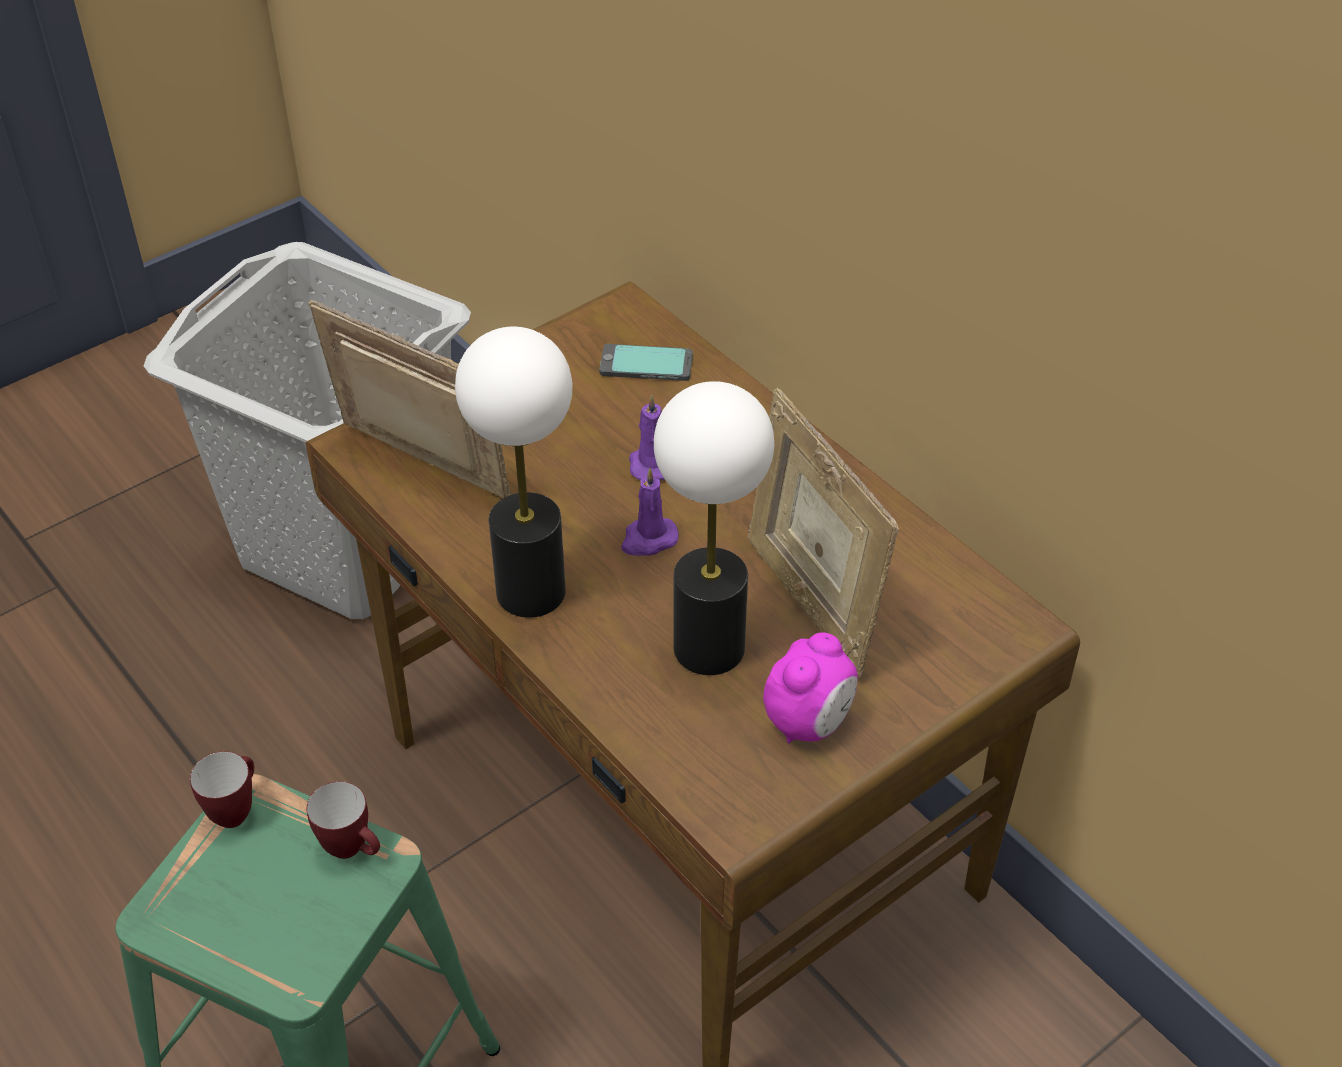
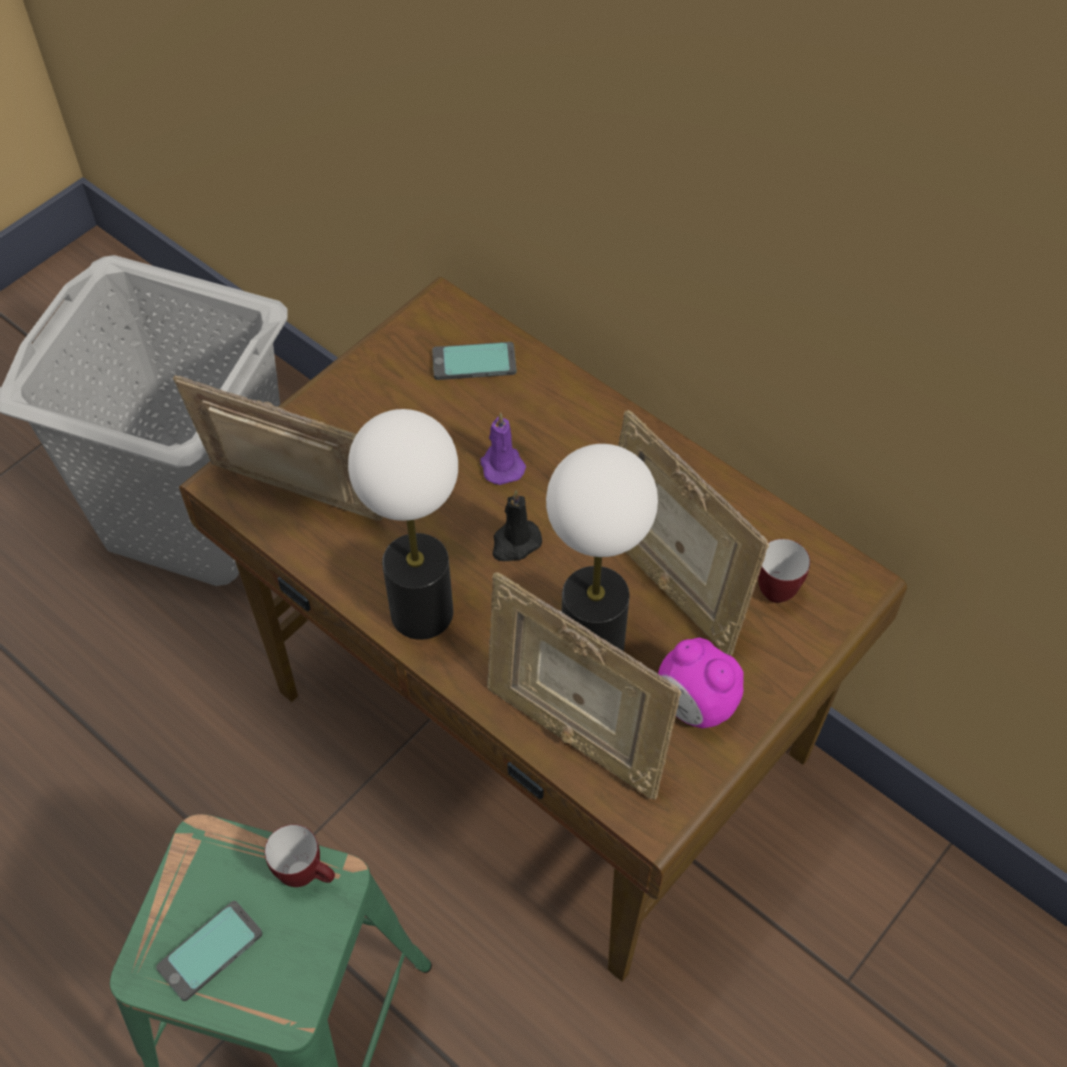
camera: 10 degrees left, 10 degrees up
(230, 908) = (210, 951): none -> phone
(235, 809) = (192, 853): mug -> mug (776, 586)
(648, 539) = (515, 543): purple candle -> black candle
(668, 730) = (574, 733): none -> picture frame
(809, 722) = (695, 705): alarm clock -> alarm clock turned 105 degrees clockwise

